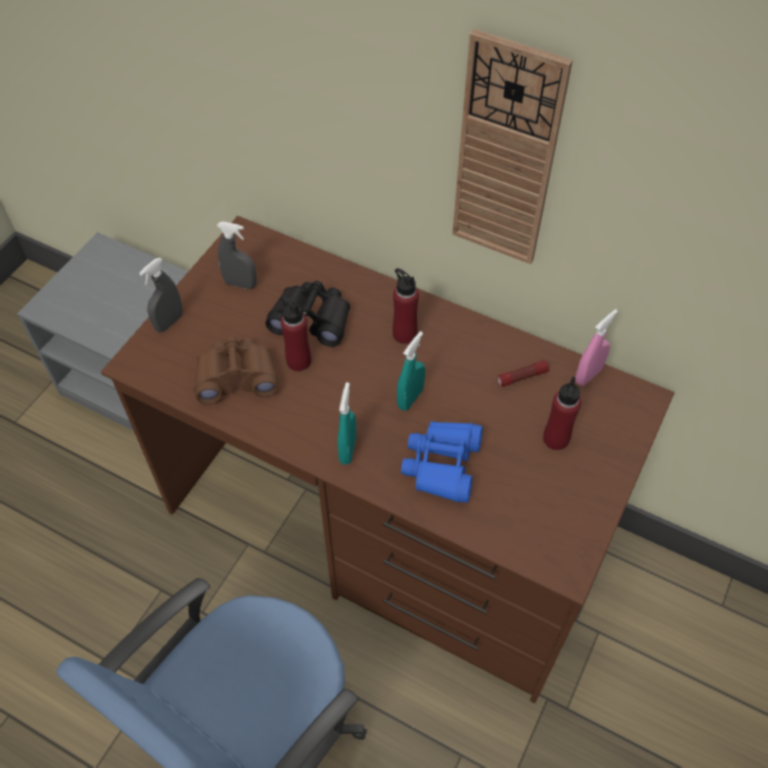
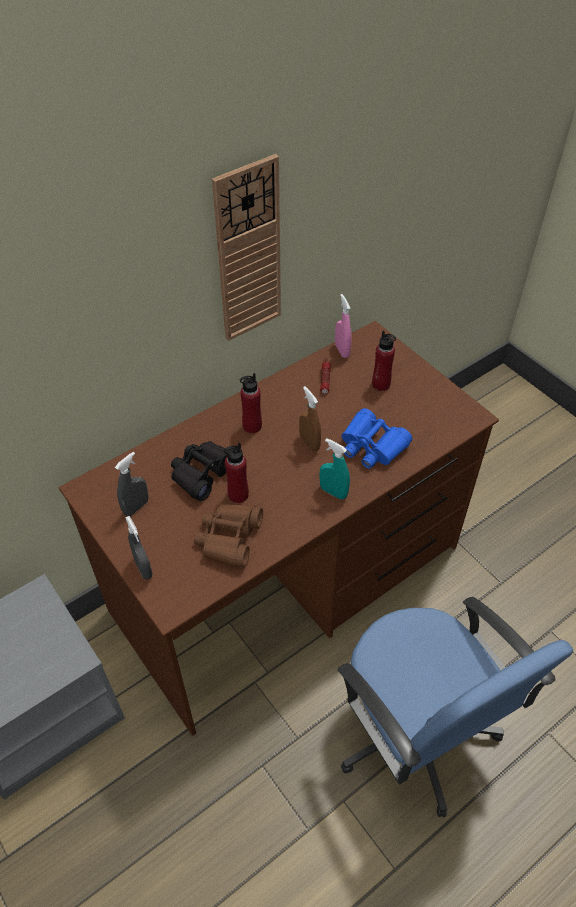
camera: 65 degrees left, 5 degrees down
(410, 398) = (309, 443): turquoise spray bottle -> brown spray bottle

